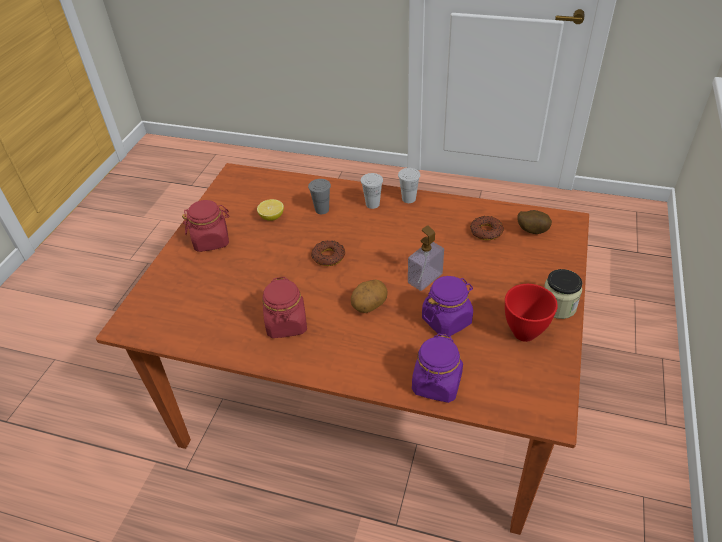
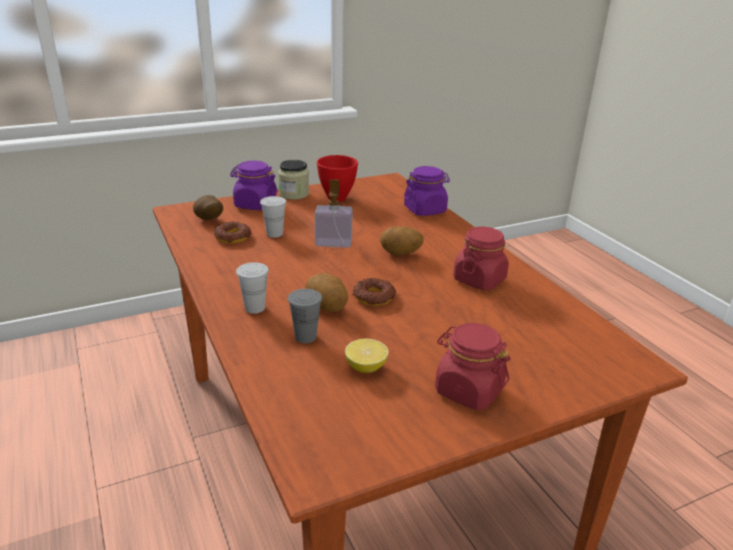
camera: 135 degrees left, 15 degrees down
(341, 231) = (327, 307): none -> potato
(408, 199) = (219, 290): white cup -> white cup (274, 234)
(446, 320) = (366, 222): purple jar -> purple jar (255, 204)

